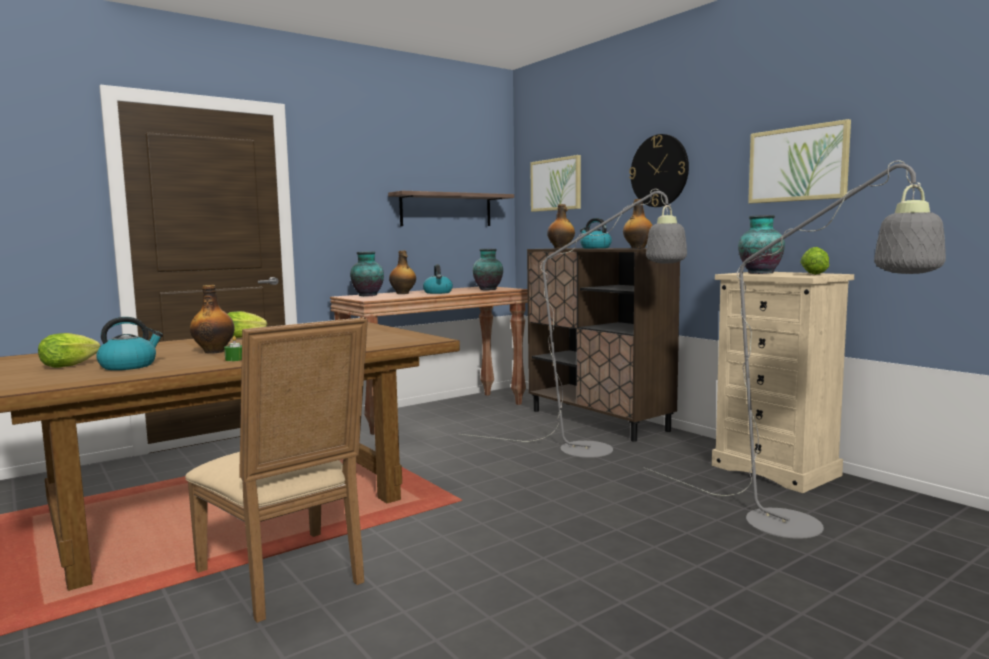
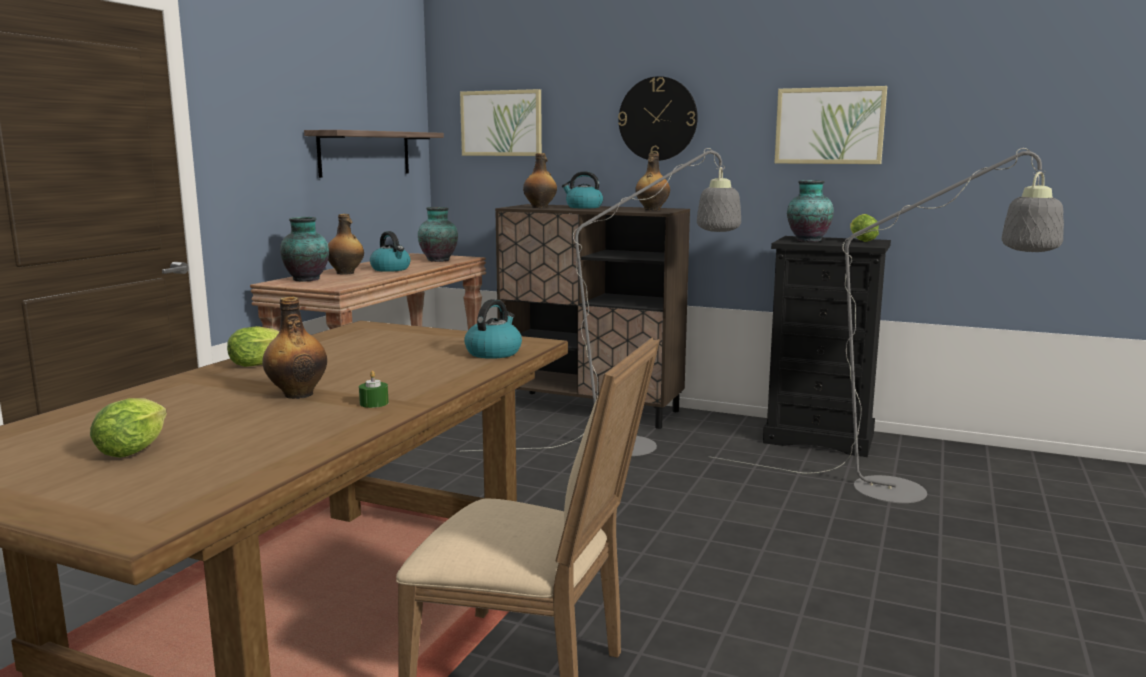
camera: 30 degrees left, 5 degrees up
(129, 366) = (244, 436): kettle -> kettle (493, 353)
(776, 470) = (819, 438): beige dresser -> black dresser

